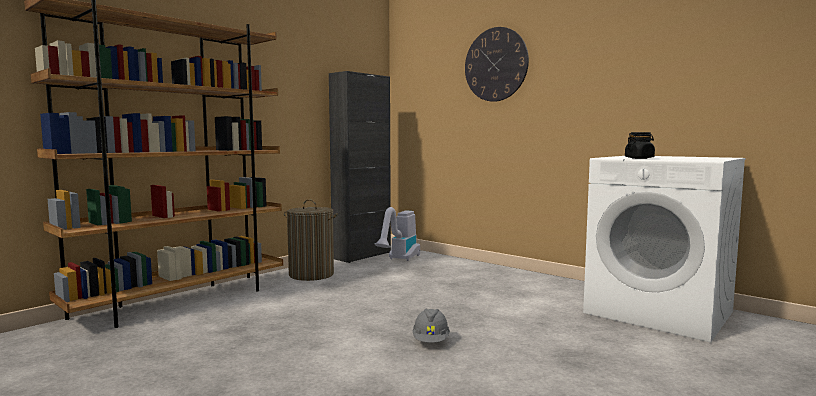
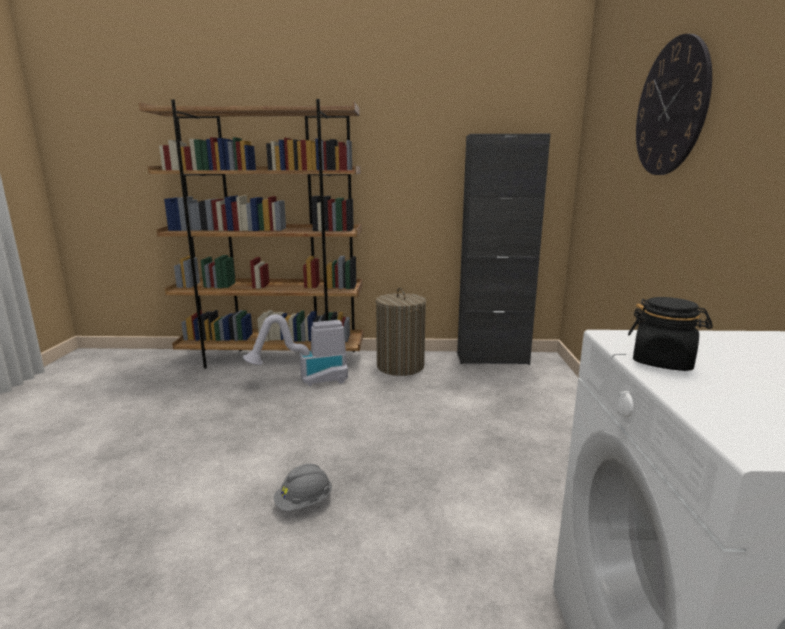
camera: 50 degrees right, 10 degrees up
(399, 260) = (516, 379): vacuum cleaner -> vacuum cleaner (307, 381)

